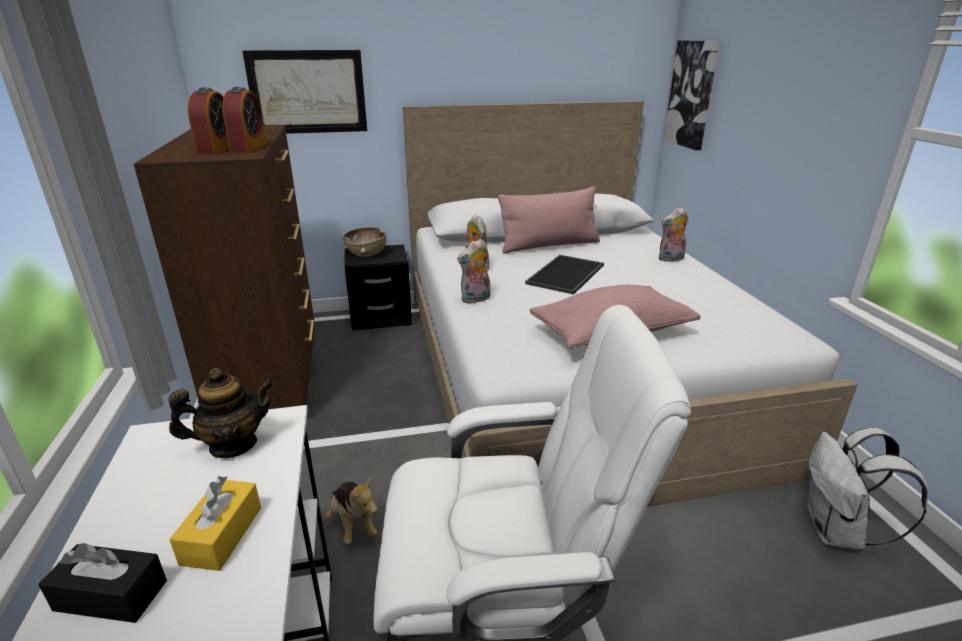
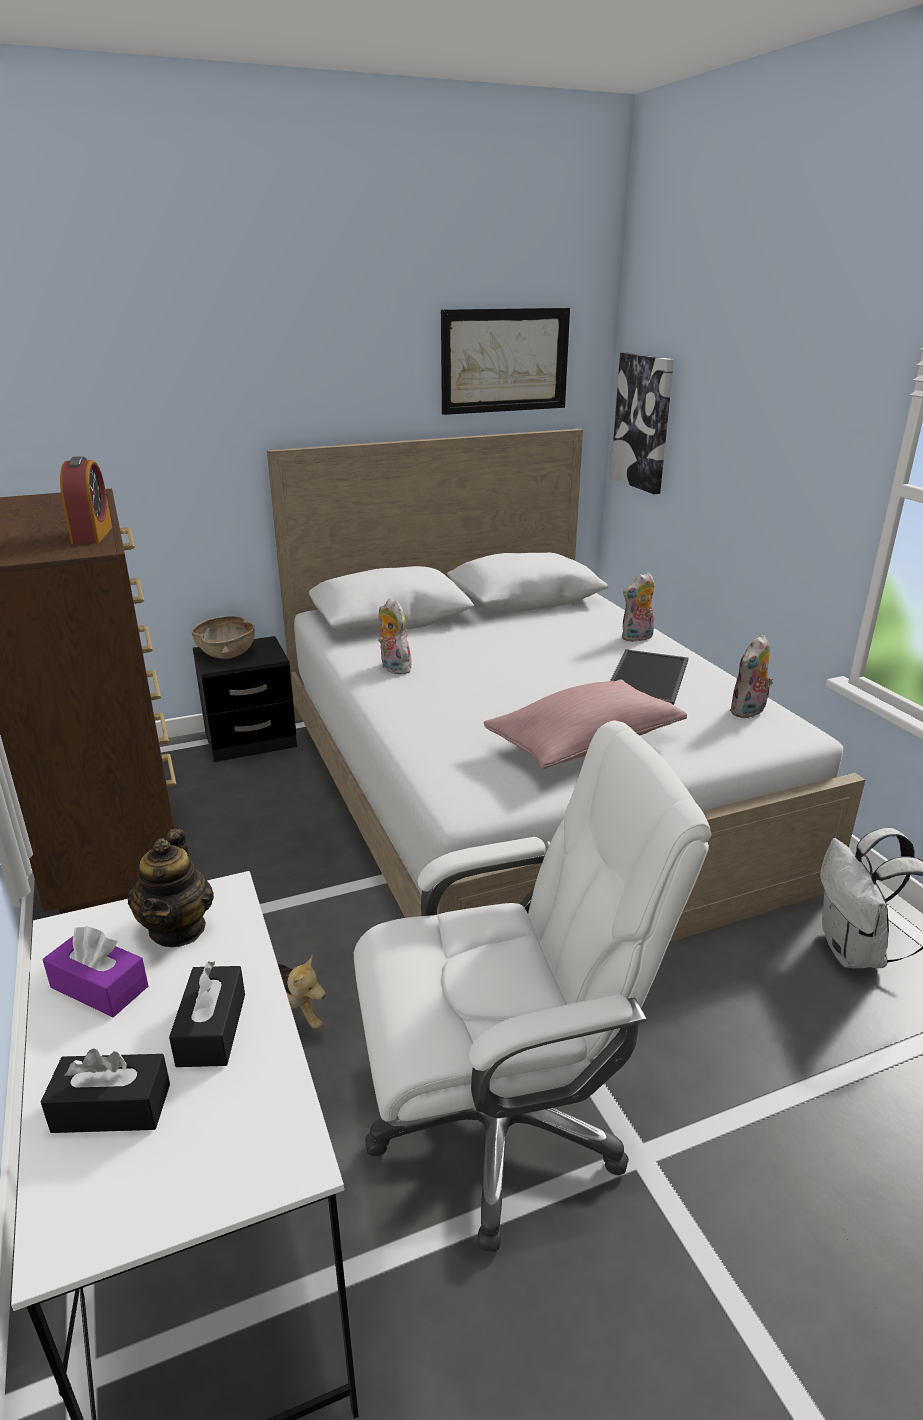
camera: 10 degrees left, 0 degrees up
(152, 486) = (99, 987): none -> purple tissue box
(217, 149) = (49, 540): alarm clock -> none
(222, 535) = (212, 1029): yellow tissue box -> black tissue box
(233, 445) = (178, 929): teapot -> teapot turned 120 degrees clockwise
(308, 92) = (133, 436): picture -> picture (504, 360)
(476, 299) = (405, 712): plush toy -> plush toy (748, 712)
(549, 245) = (481, 628): pink pillow -> none
(566, 275) = (513, 669): tray -> tray (649, 678)

